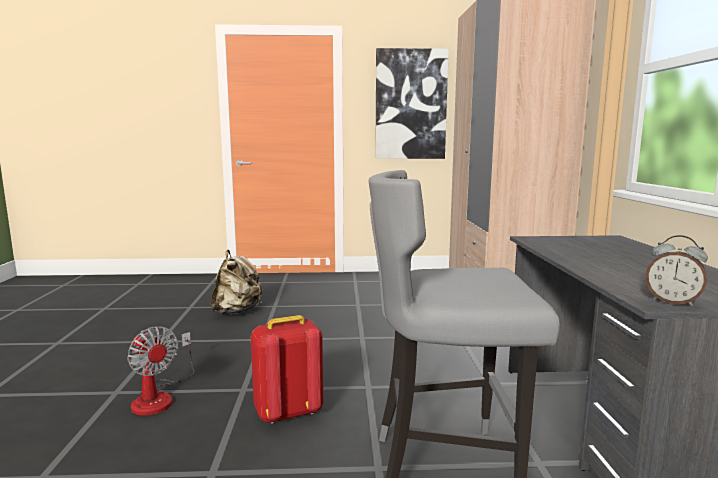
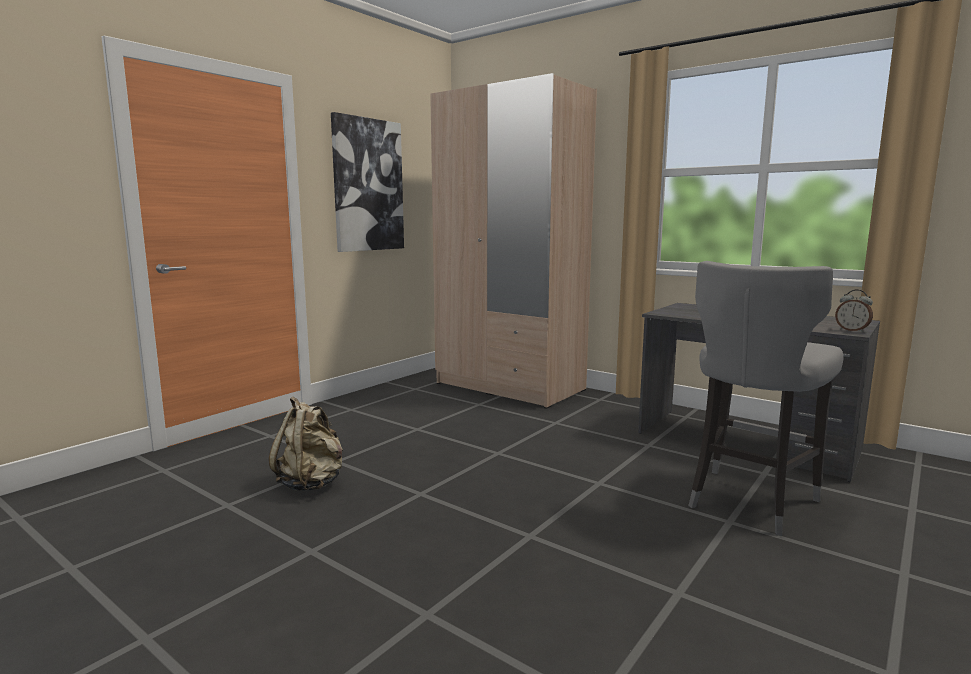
camera: 50 degrees left, 0 degrees up
(159, 397) = (483, 586): fan -> none
(288, 412) = (605, 528): red backpack -> none
(672, 302) = (852, 330): alarm clock -> alarm clock turned 60 degrees clockwise

